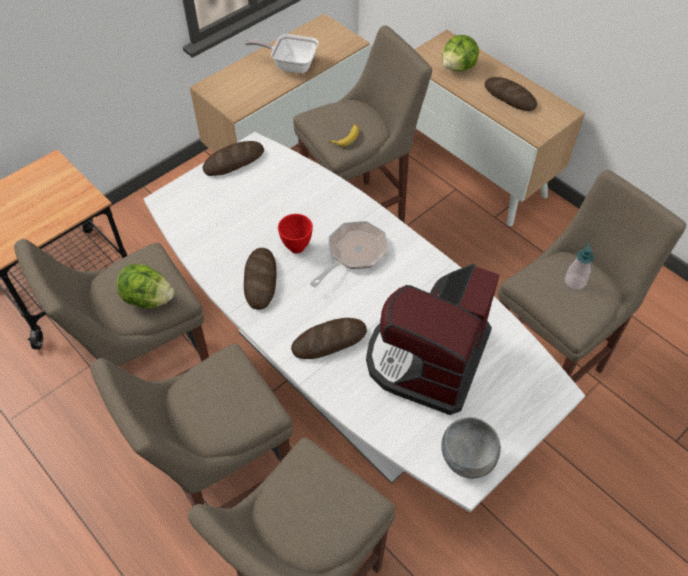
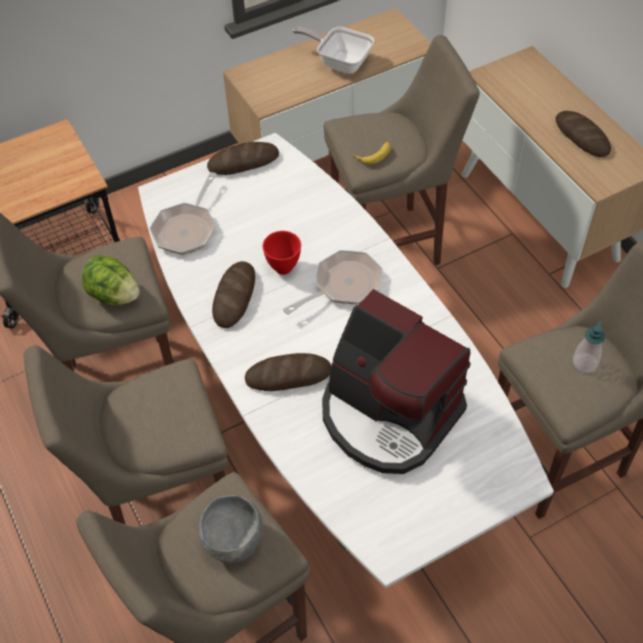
camera: 15 degrees right, 0 degrees up
(199, 228) = (187, 229): none -> frying pan
(427, 358) = (388, 415): coffee machine -> coffee machine turned 90 degrees counterclockwise
(458, 67) = (531, 93): lettuce -> none
(467, 458) = (399, 530): grey bowl -> grey bowl (234, 540)

